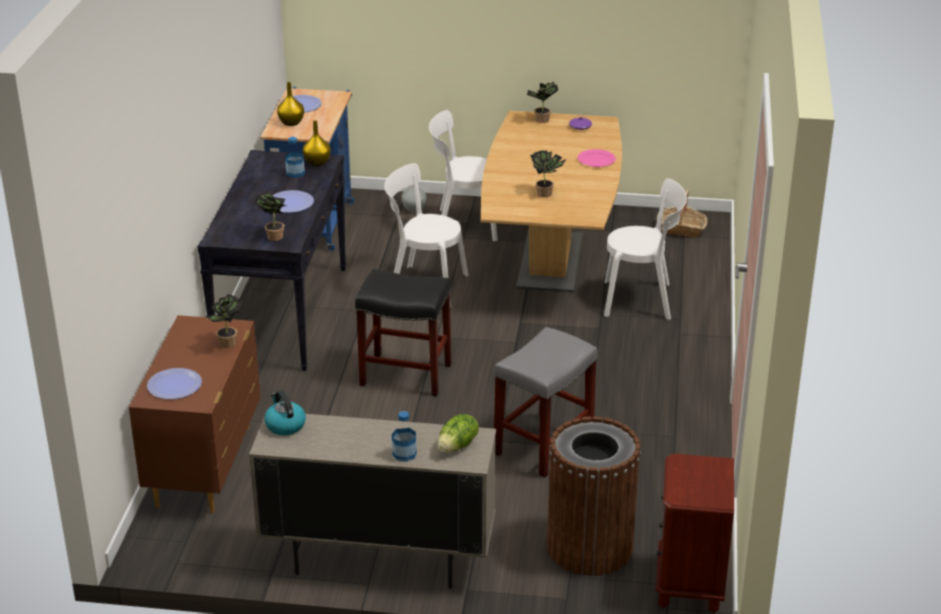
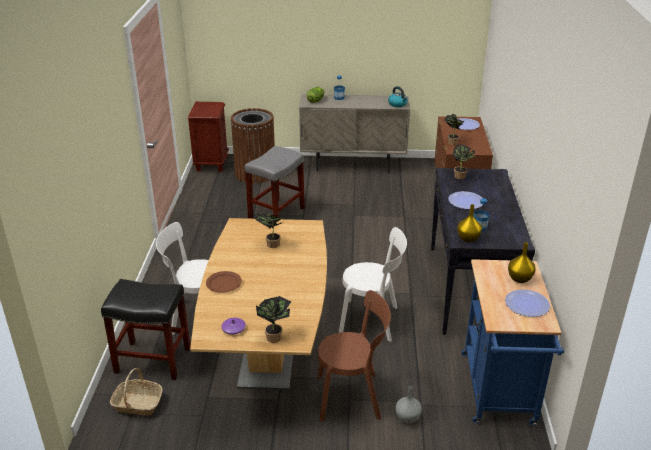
camera: 175 degrees right, 0 degrees up
(407, 374) = (365, 249): black stool -> black stool (152, 360)
(463, 224) = (352, 397): white chair -> brown chair
(596, 160) = (224, 283): pink plate -> brown plate

